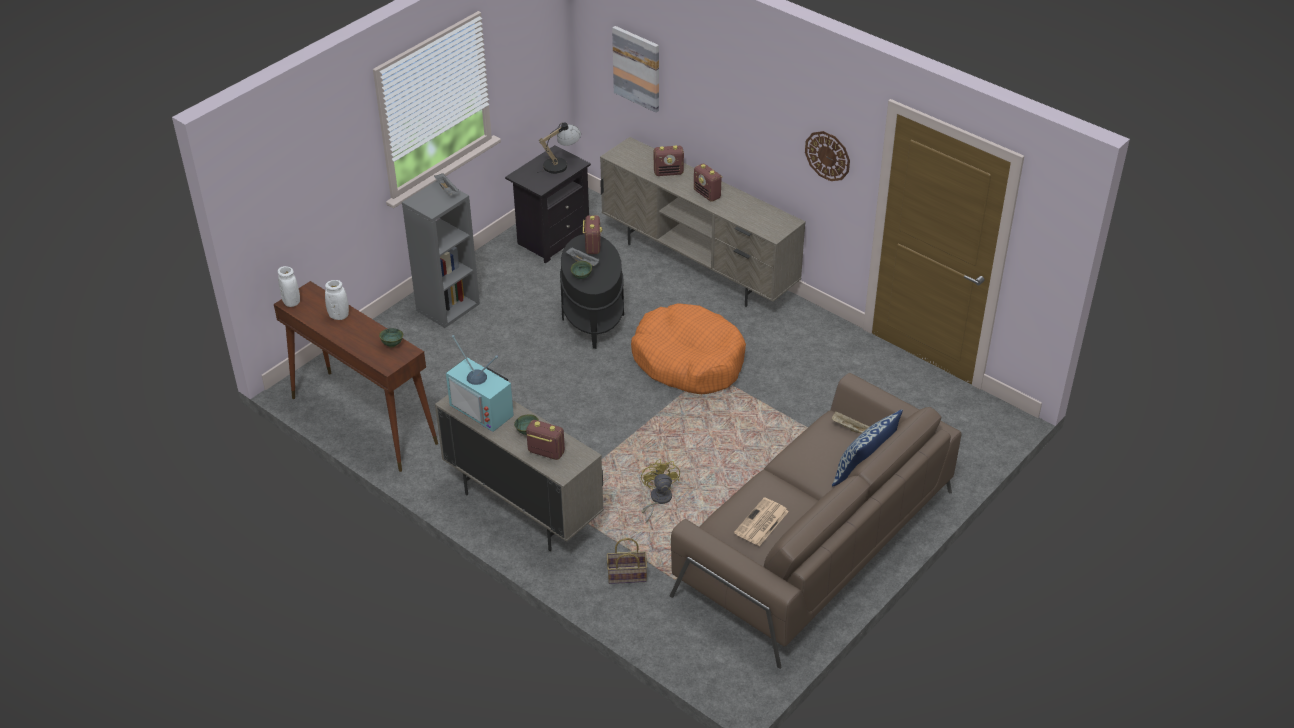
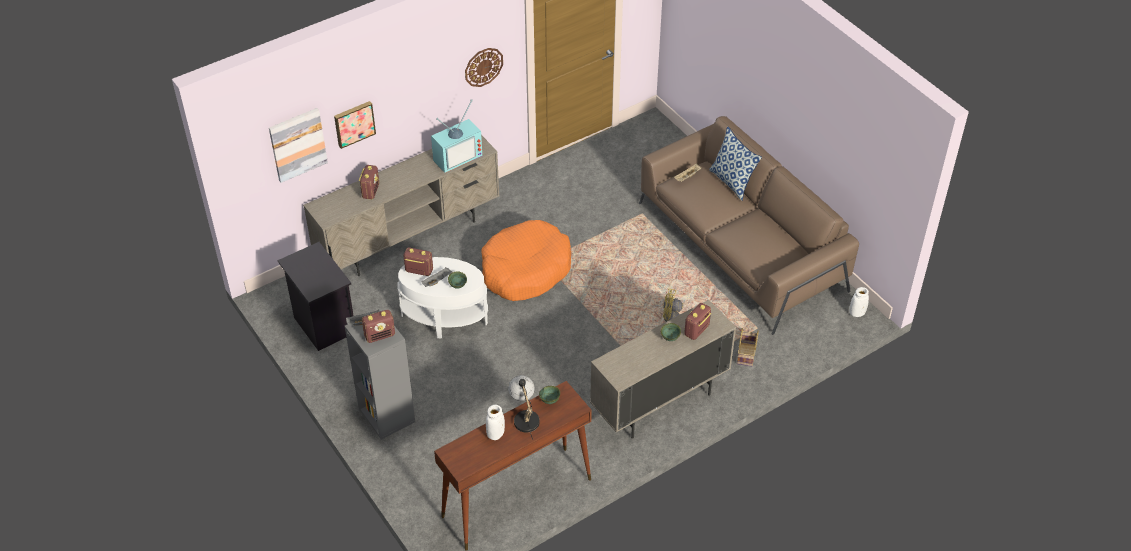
camera: 75 degrees left, 5 degrees up
(291, 302) = (461, 467): white vase -> white vase (857, 313)
(484, 409) = (635, 360): television -> television (457, 156)
(561, 164) = (310, 260): table lamp -> table lamp (524, 416)
(592, 316) = (444, 318): black side table -> white side table
(689, 95) = (354, 123): none -> picture
(707, 194) = (413, 175): radio -> radio (380, 335)
(761, 523) = (770, 243): newspaper -> none

